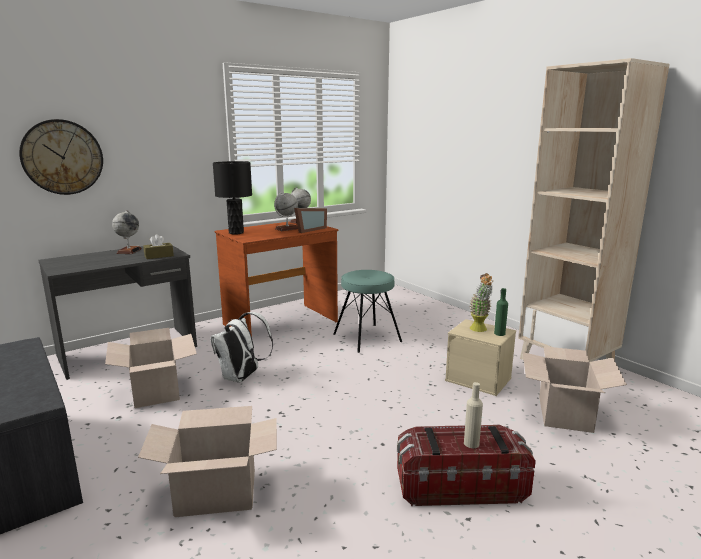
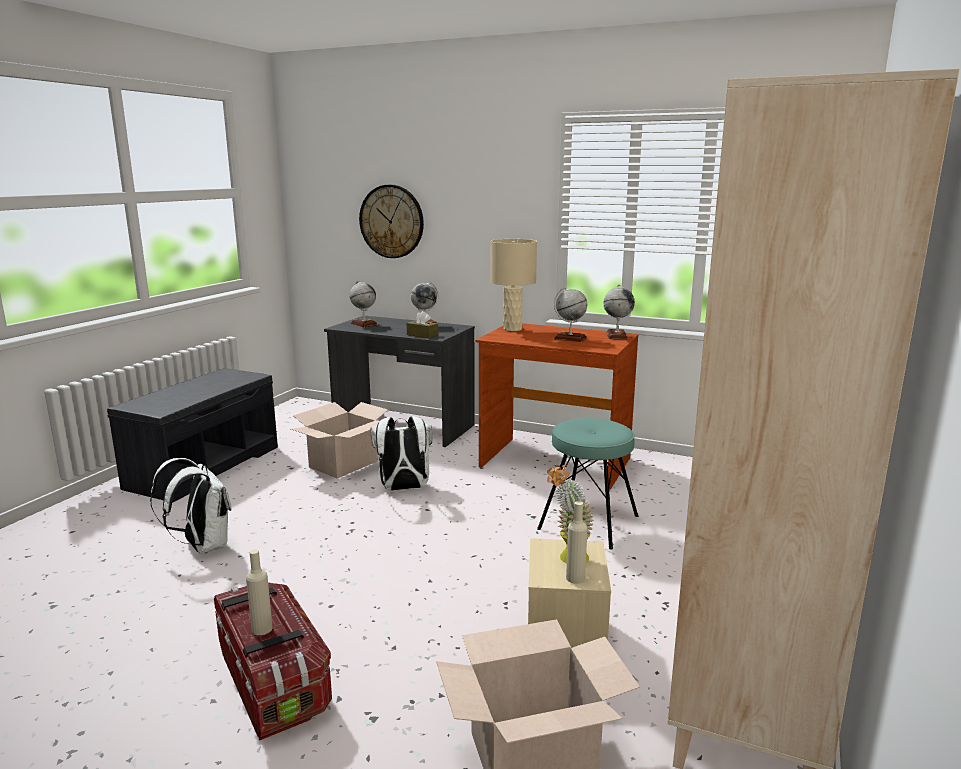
camera: 60 degrees right, 0 degrees up
(72, 263) = (364, 324): none -> globe
(216, 493) = (203, 546): cardboard box -> white backpack
(236, 233) = (512, 329): black table lamp -> beige table lamp
(309, 230) = (583, 345): picture frame -> none
(499, 333) = (575, 578): green bottle -> beige bottle

